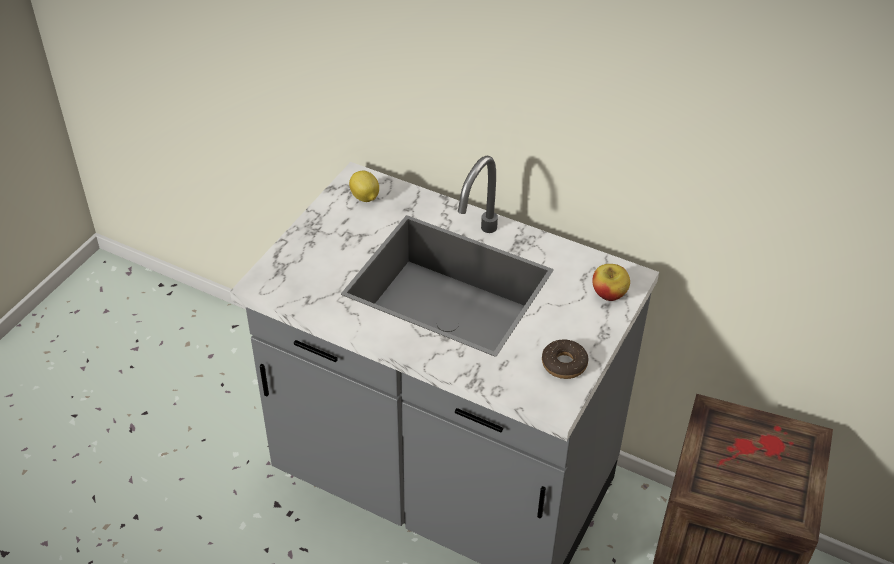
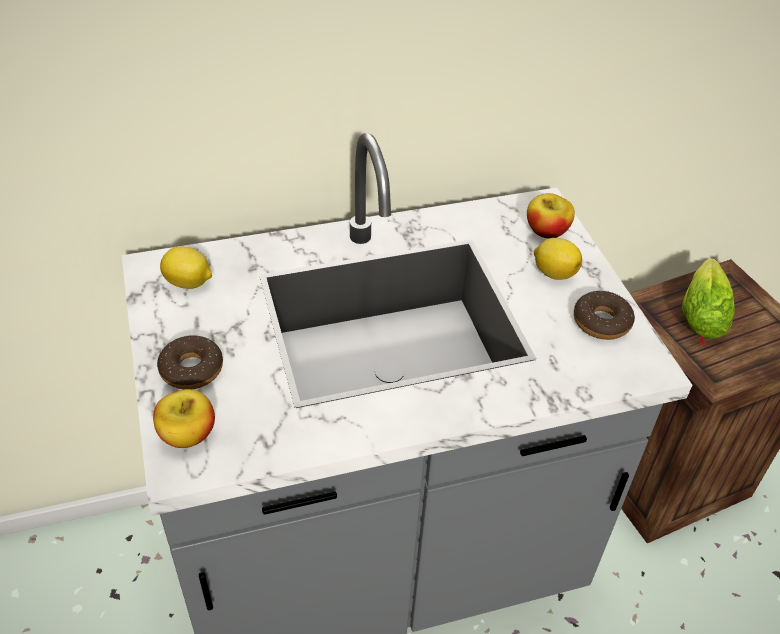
camera: 45 degrees left, 0 degrees up
(278, 273) = (187, 435): none -> apple
(315, 243) = (191, 369): none -> donut
(576, 319) = (553, 272): none -> lemon
(750, 445) = (702, 311): none -> lettuce

